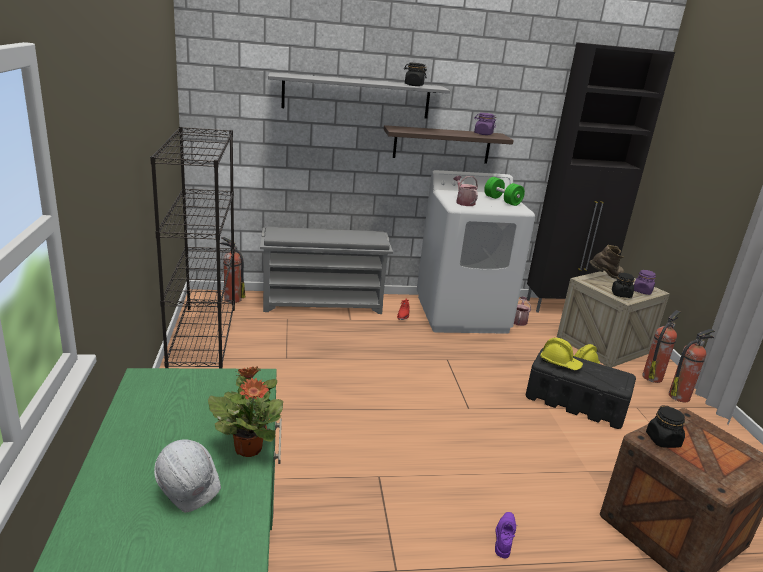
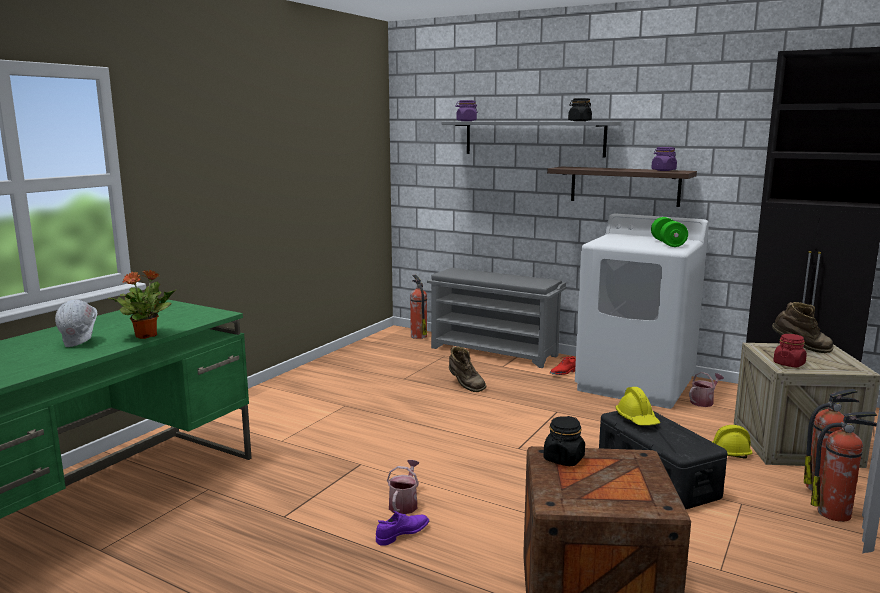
camera: 40 degrees right, 10 degrees down
(203, 338) = (358, 354): black bookcase -> none
(349, 351) = (465, 386): none -> brown boot
(464, 202) = (613, 241): watering can -> watering can (404, 503)
(621, 294) = (789, 364): black jar -> red jar
(642, 291) = (833, 367): purple jar -> purple jar (466, 121)

